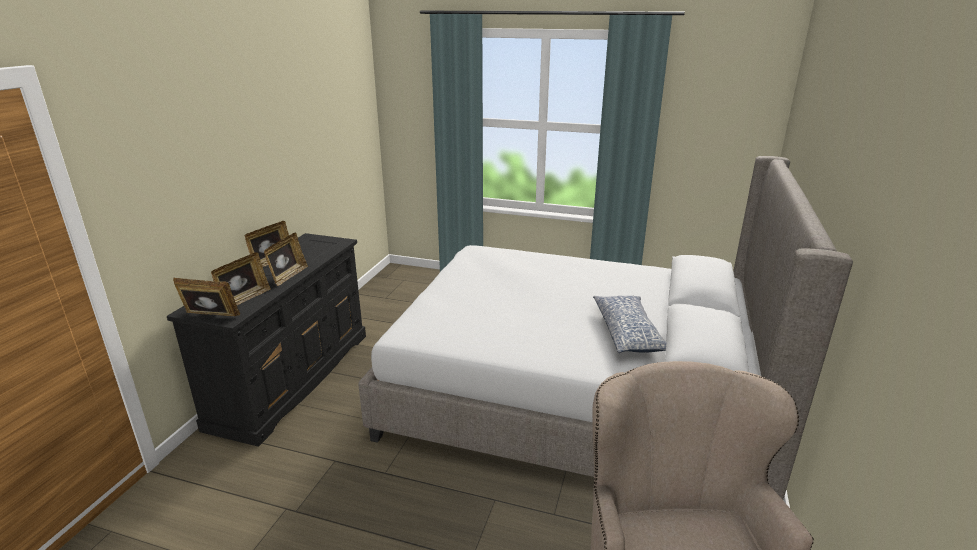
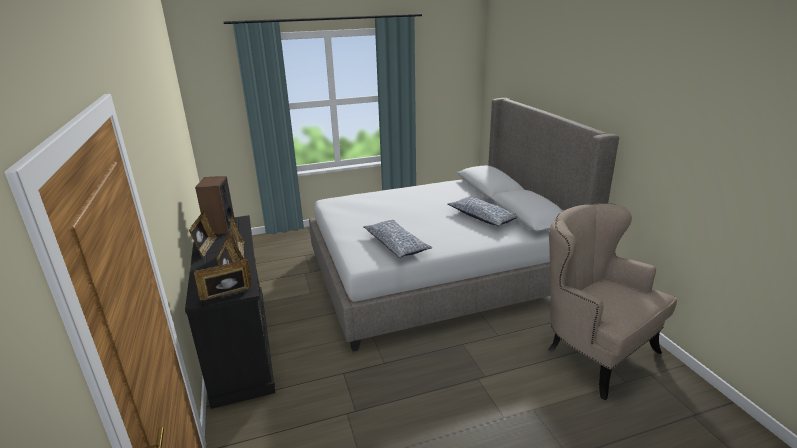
camera: 35 degrees left, 0 degrees up
(314, 244) = (220, 227): none -> speaker
(468, 328) = (396, 245): none -> pillow

